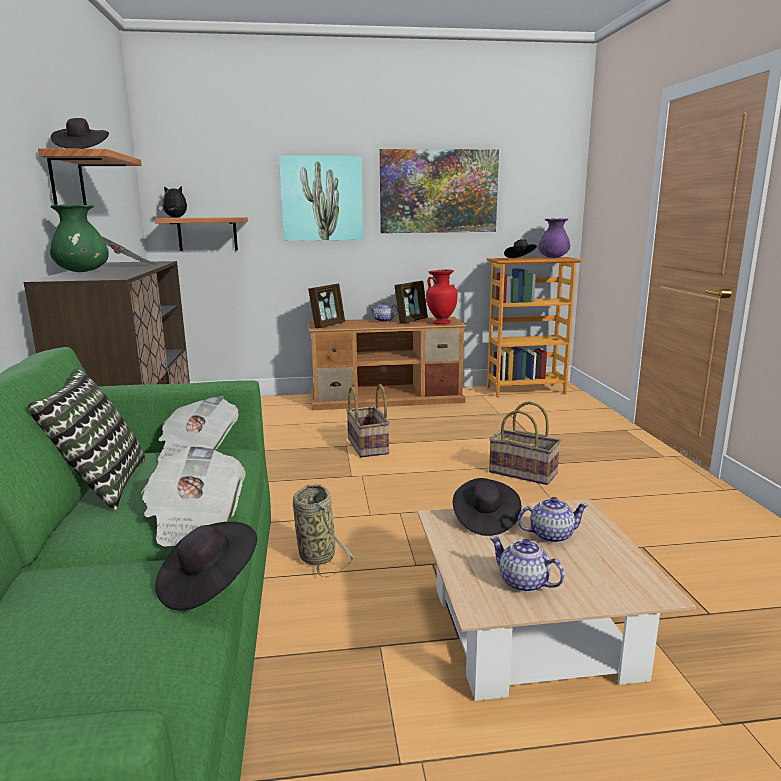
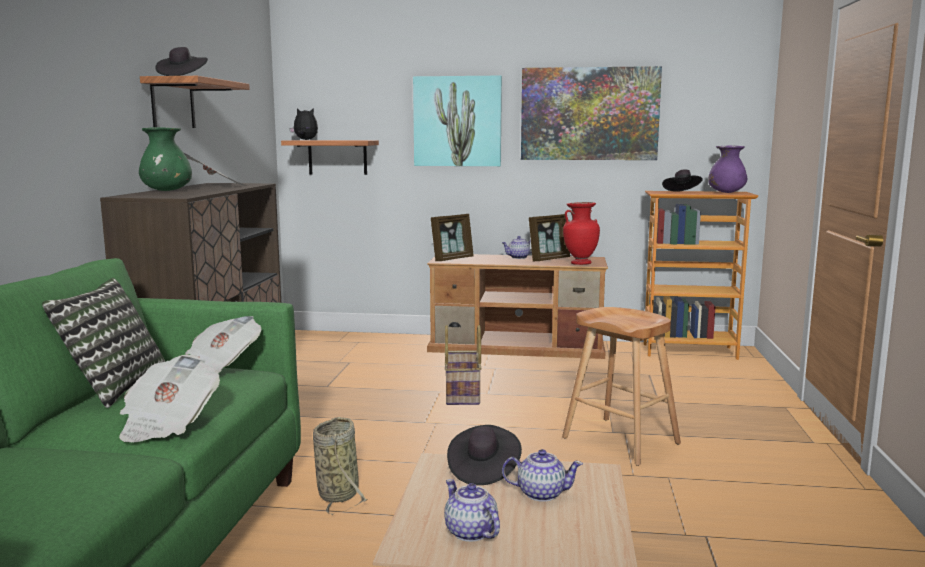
camera: 15 degrees right, 5 degrees down
(208, 585) = (126, 473): black hat -> none
(523, 472) = (620, 440): basket -> brown stool

